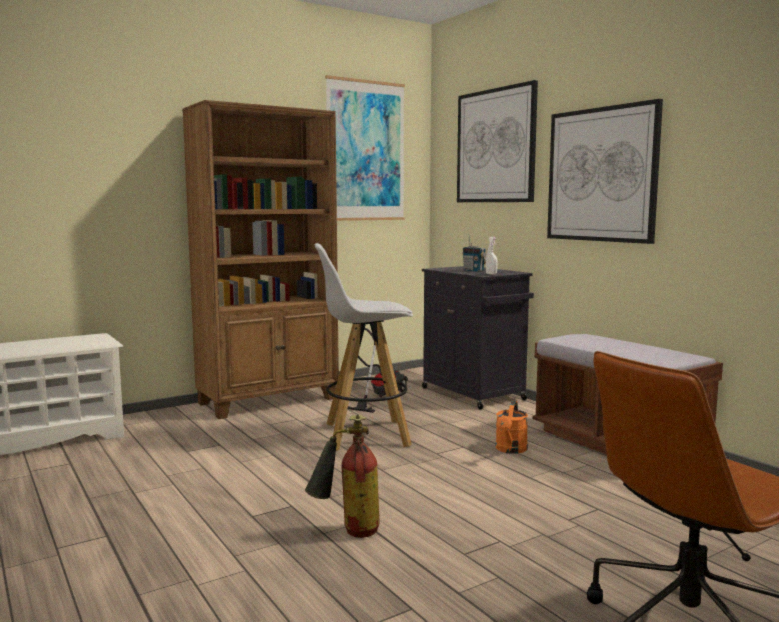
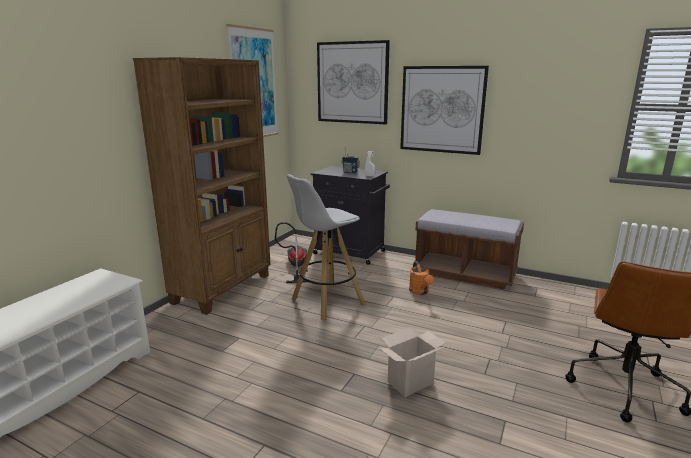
camera: 30 degrees left, 10 degrees up
(347, 532) = (410, 381): fire extinguisher -> cardboard box

